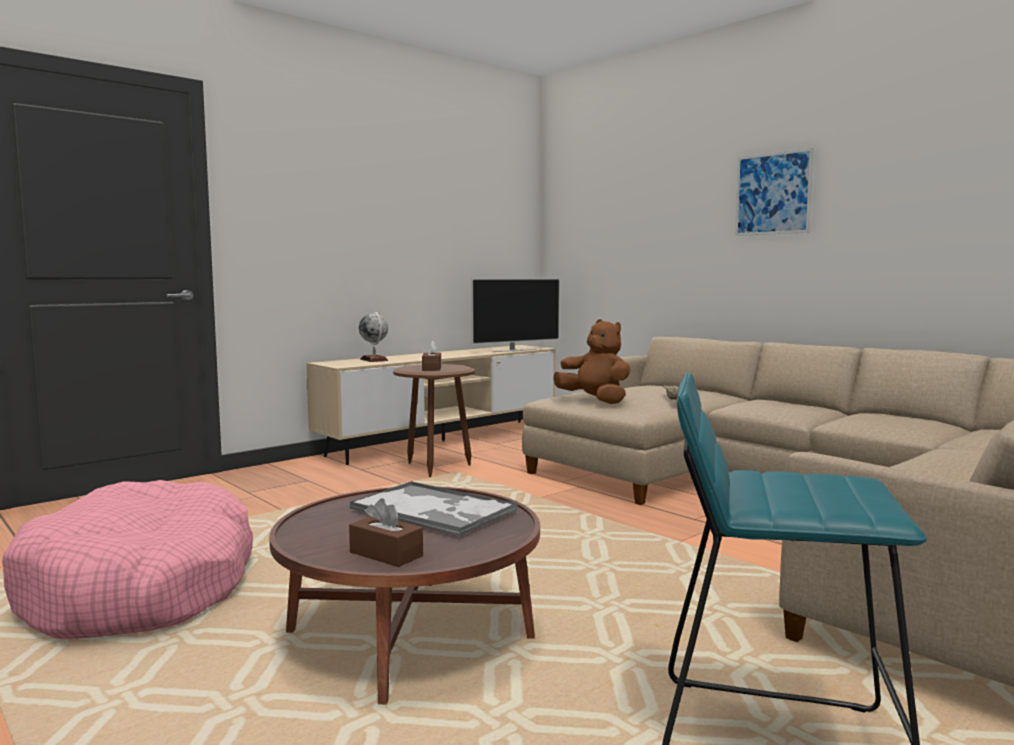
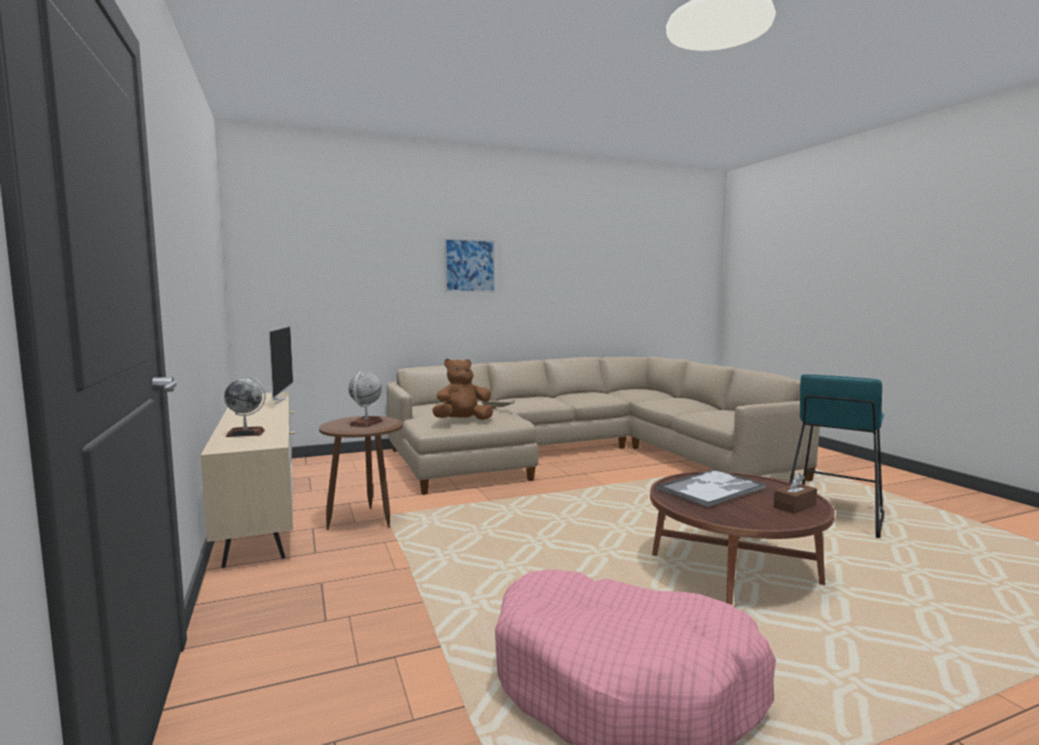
camera: 70 degrees left, 0 degrees up
(431, 368) = (366, 423): brown tissue box -> globe

